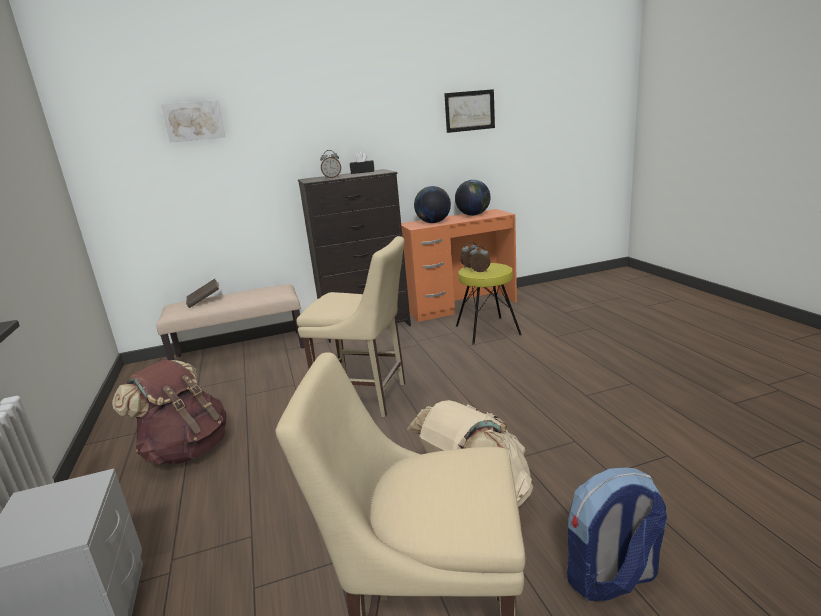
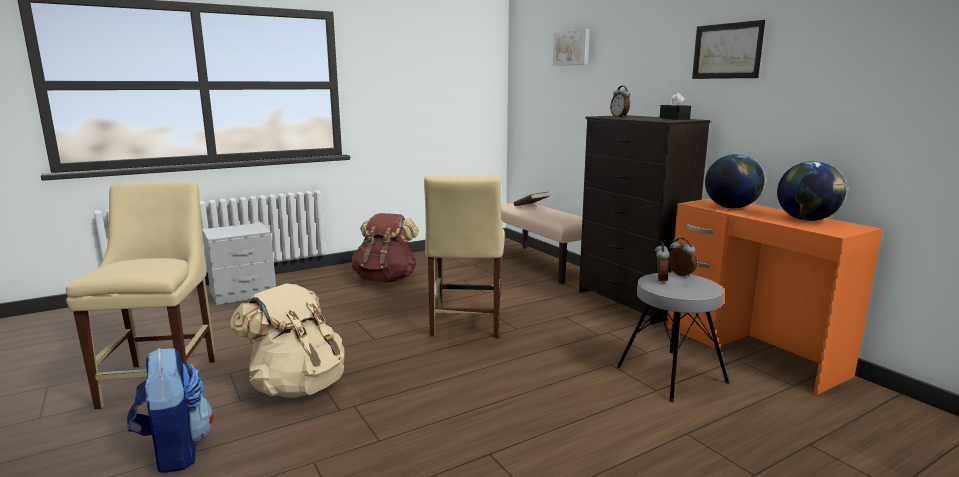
camera: 75 degrees right, 5 degrees down
(469, 111) = (868, 46): picture -> picture (727, 51)
(487, 330) = (670, 374): yellow stool -> grey stool

